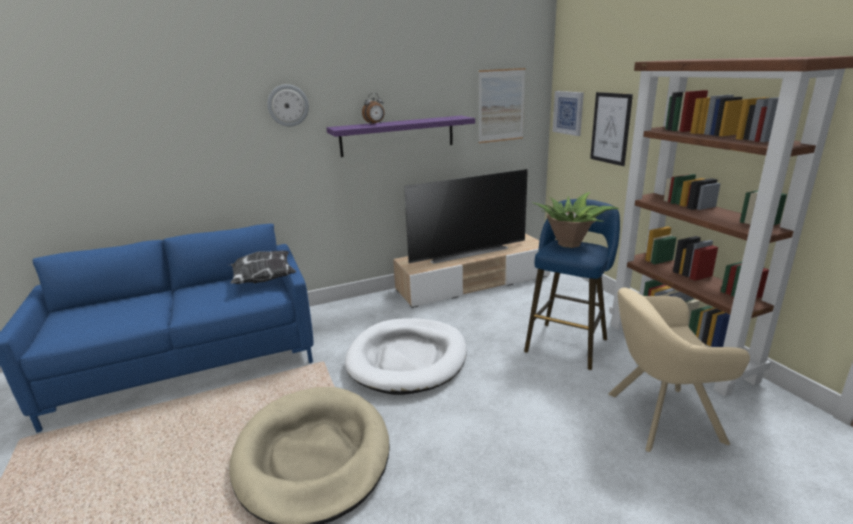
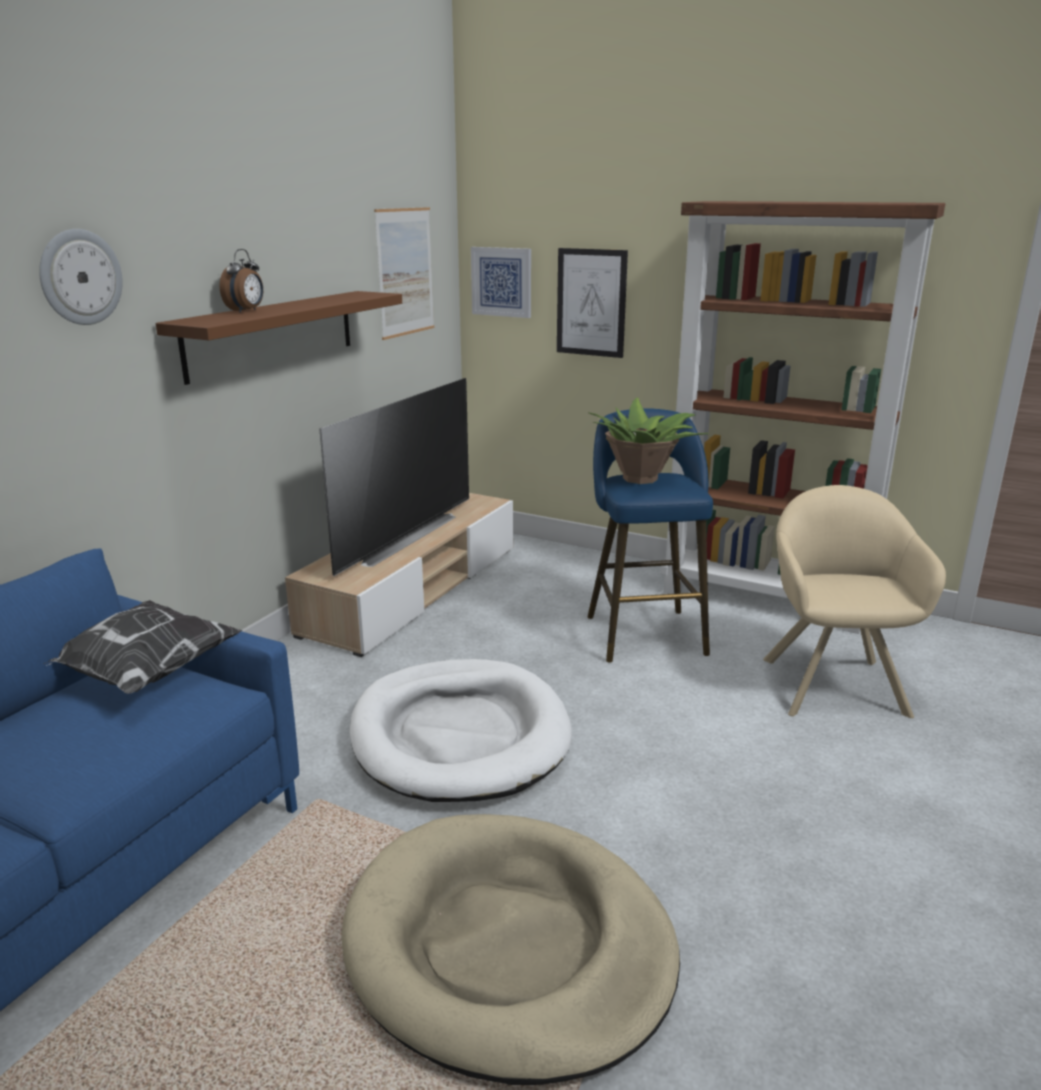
camera: 40 degrees left, 0 degrees up
(398, 136) = (272, 334): purple shelf -> brown shelf
(657, 417) = (832, 681): beige armchair -> beige armchair turned 135 degrees clockwise

